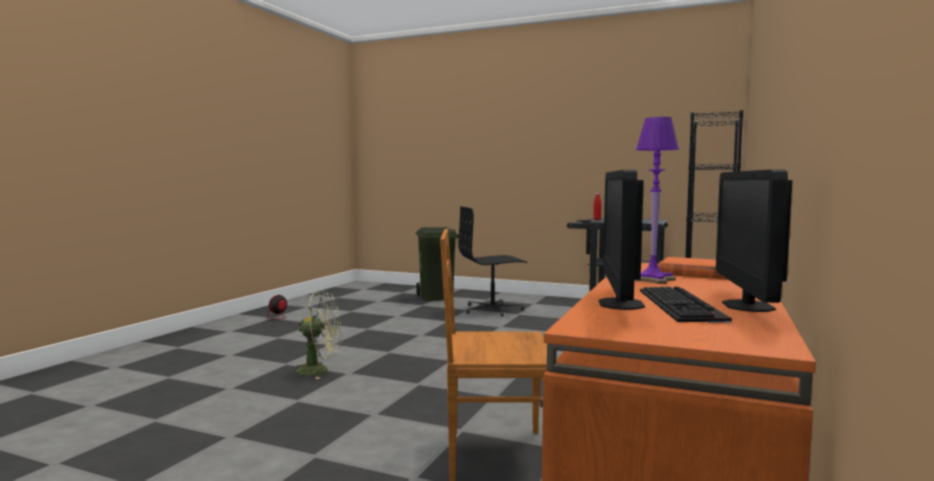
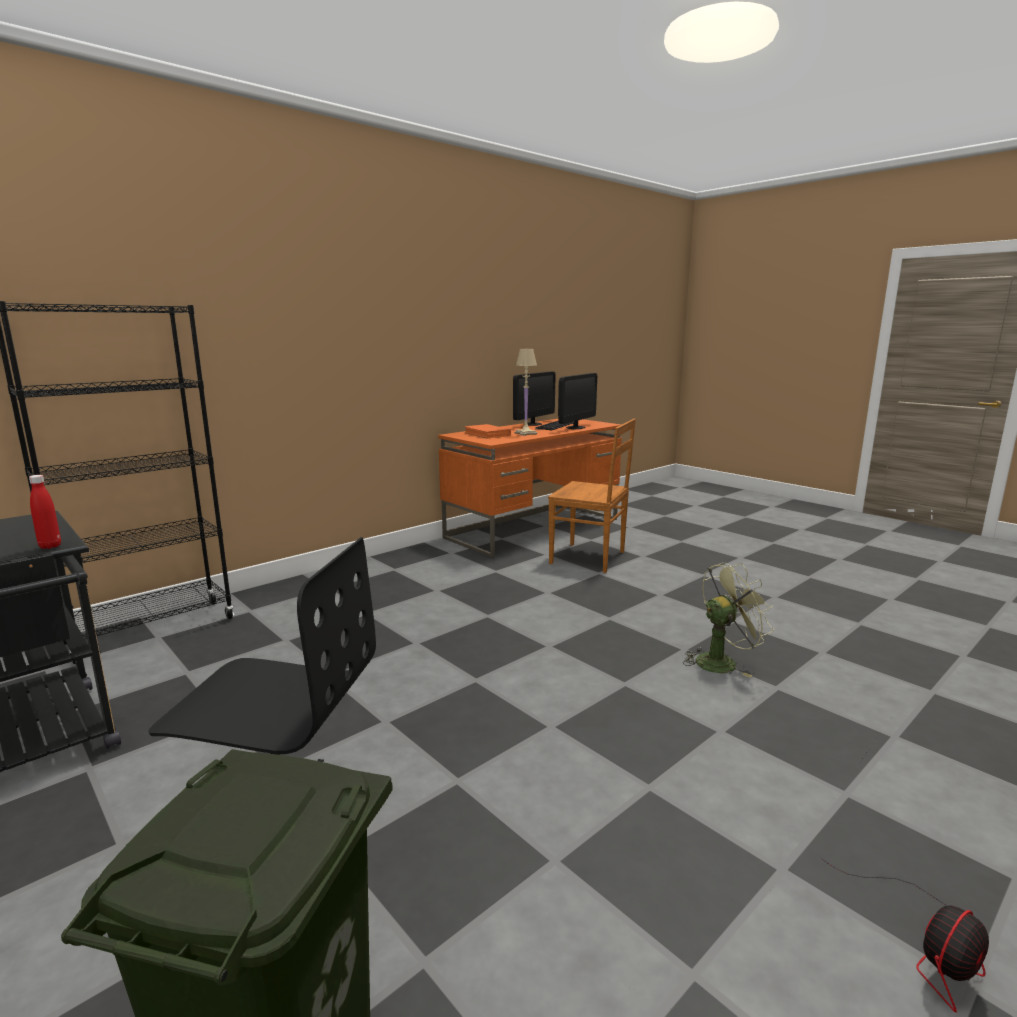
camera: 155 degrees left, 10 degrees up
(320, 370) = (722, 661): green fan -> green fan turned 135 degrees clockwise
(653, 280) = (525, 433): purple table lamp -> beige table lamp

